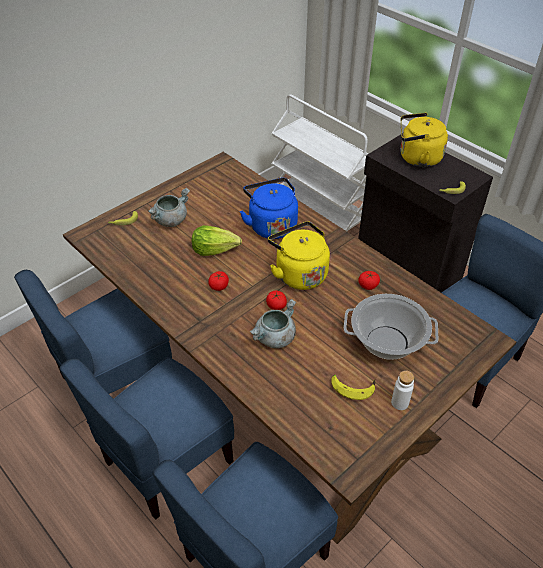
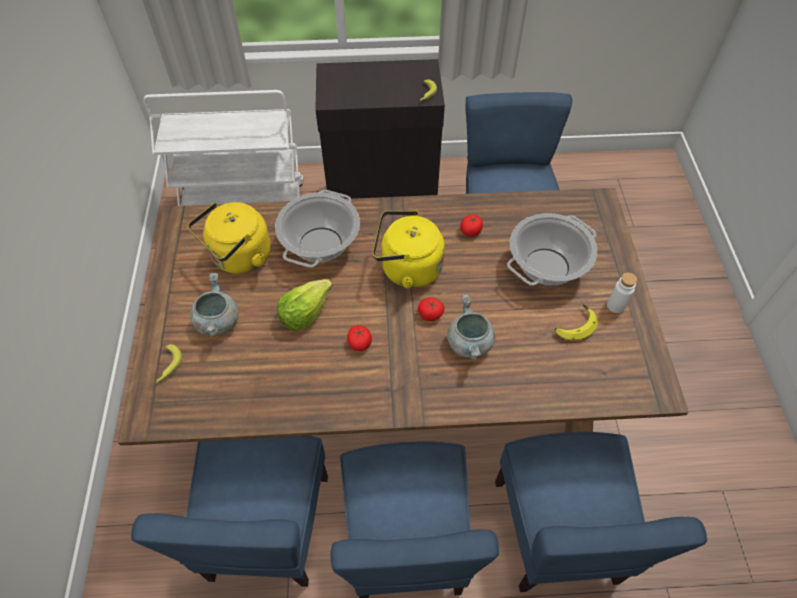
camera: 50 degrees left, 10 degrees up
(271, 225) = (320, 244): blue kettle -> cooking pot
(417, 158) = (361, 82): yellow kettle -> yellow kettle (239, 258)

